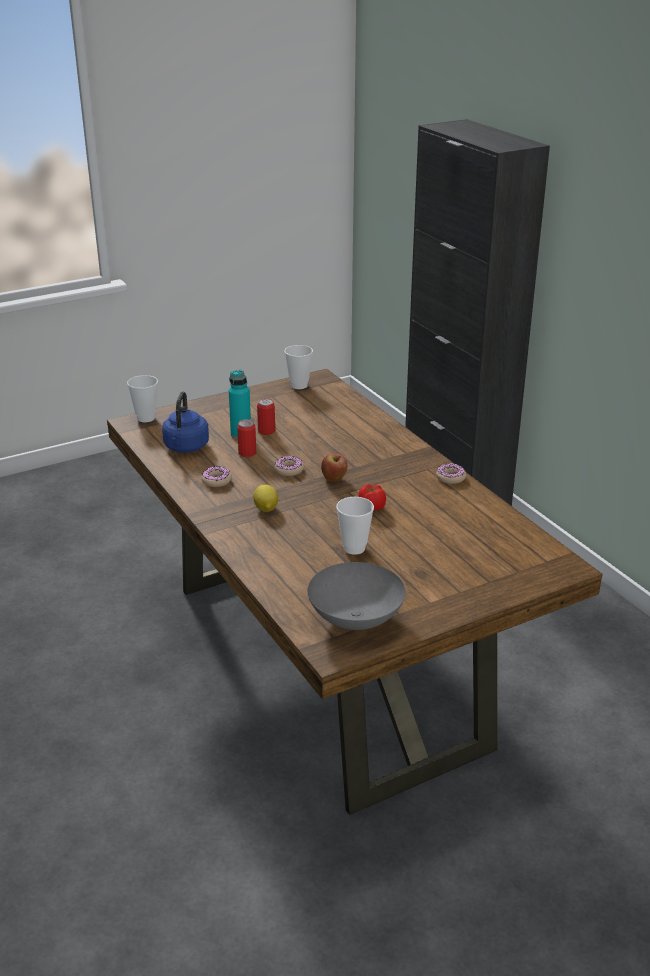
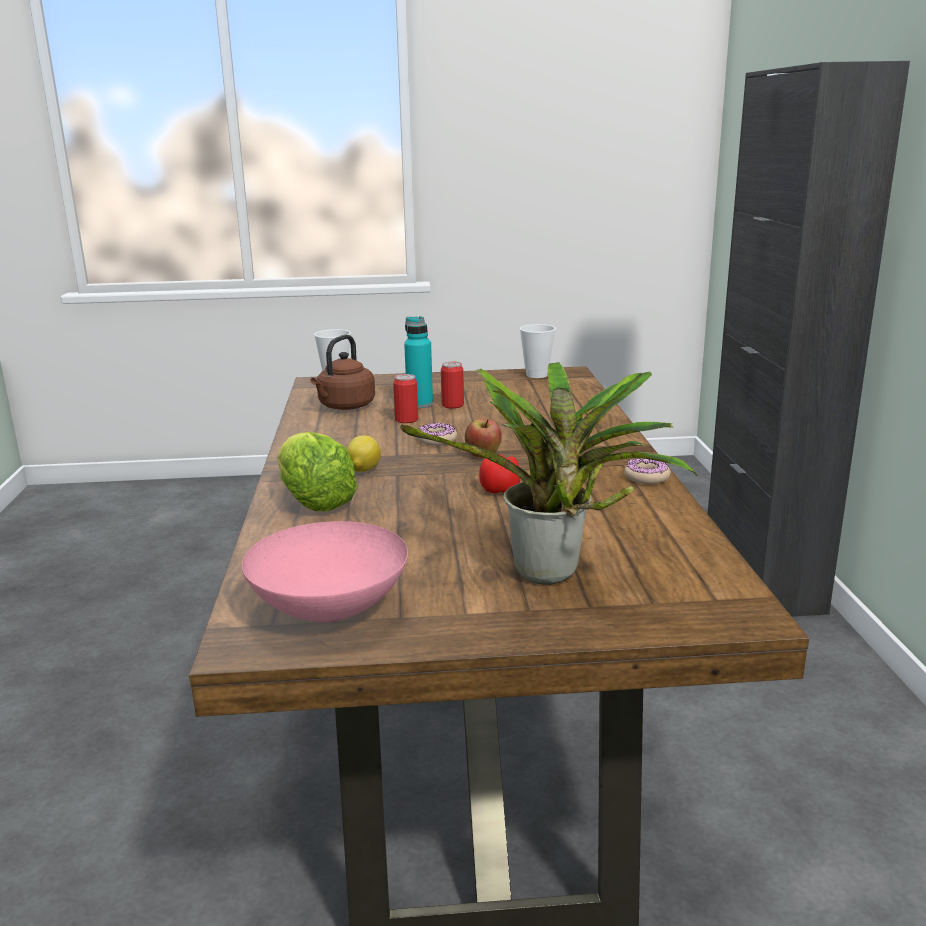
camera: 25 degrees right, 10 degrees down
(185, 447) = (344, 407): blue kettle -> brown kettle
(216, 481) = (340, 437): donut -> none
(261, 543) = (314, 501): none -> lettuce
(354, 548) = (427, 527): cup -> none
(357, 619) = (333, 609): grey bowl -> pink bowl
(455, 567) = (551, 577): none -> potted plant

